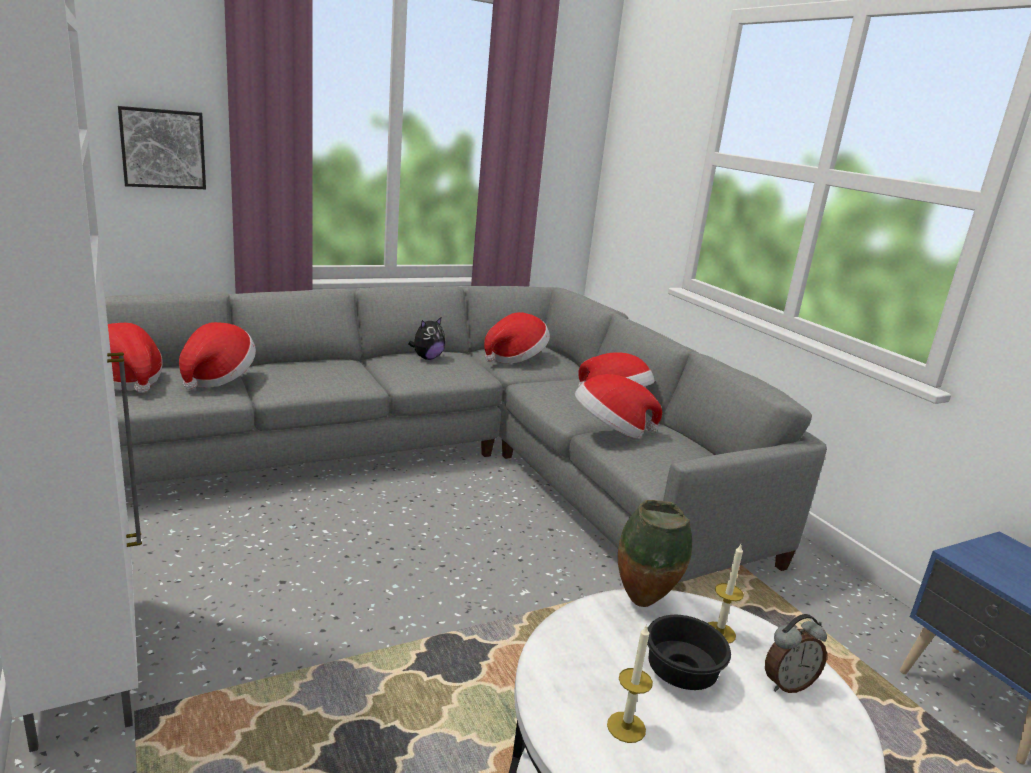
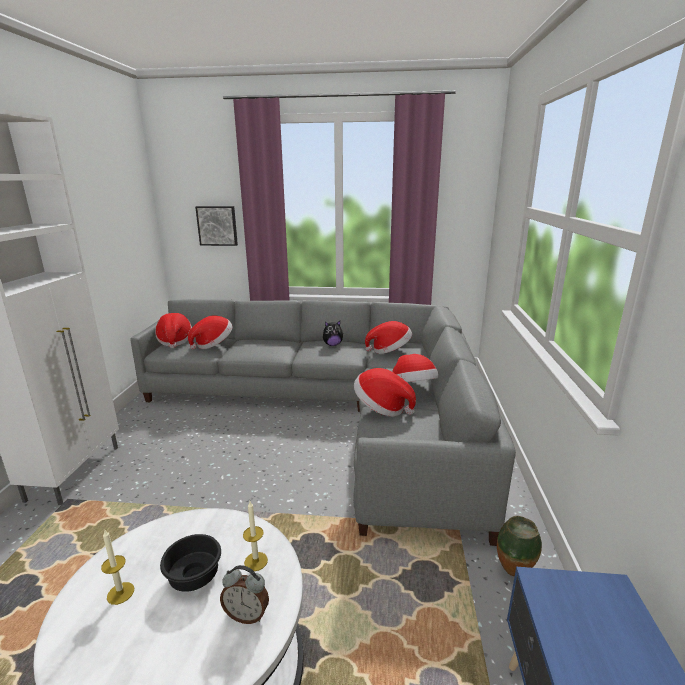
camera: 35 degrees right, 0 degrees up
(644, 603) = (239, 524): vase -> vase (514, 573)

